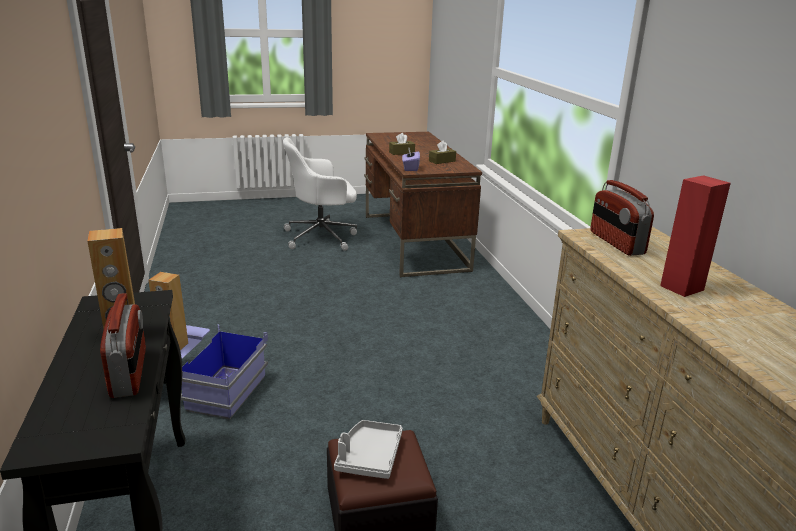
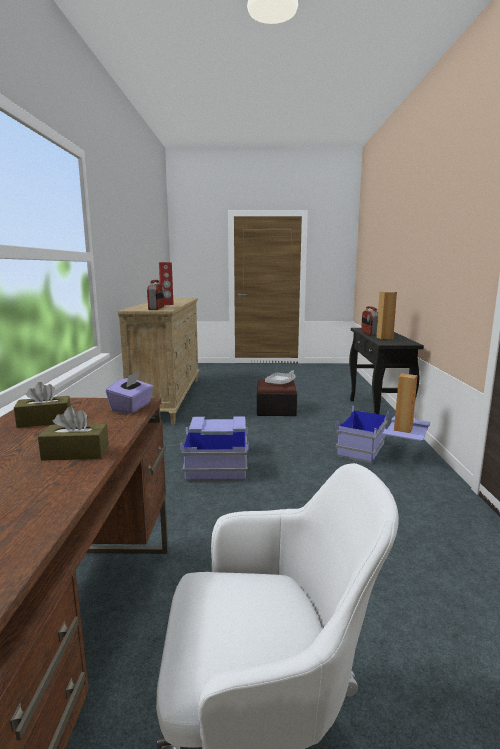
camera: 165 degrees left, 10 degrees down
(414, 350) = (217, 462): none -> blue storage box

